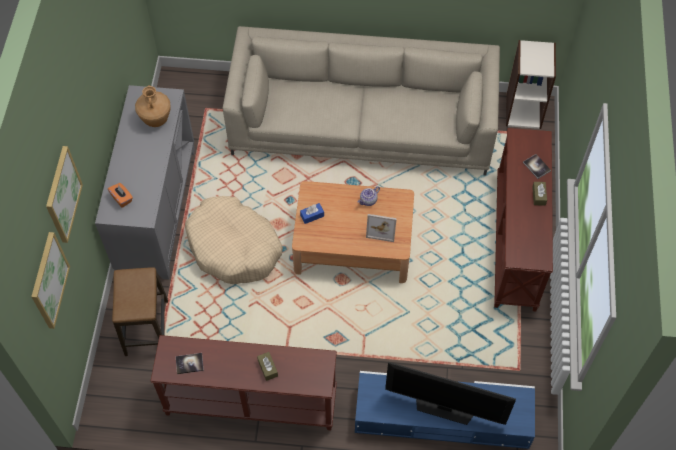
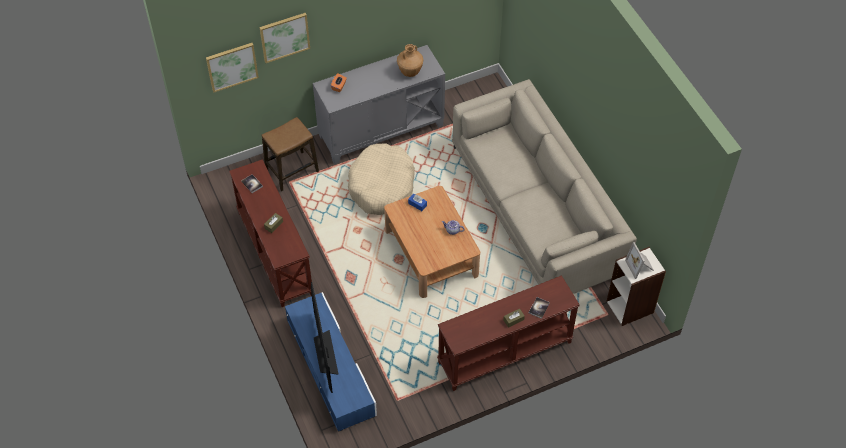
camera: 60 degrees right, 5 degrees down
(382, 228) = (435, 248): picture frame -> picture frame (640, 266)

